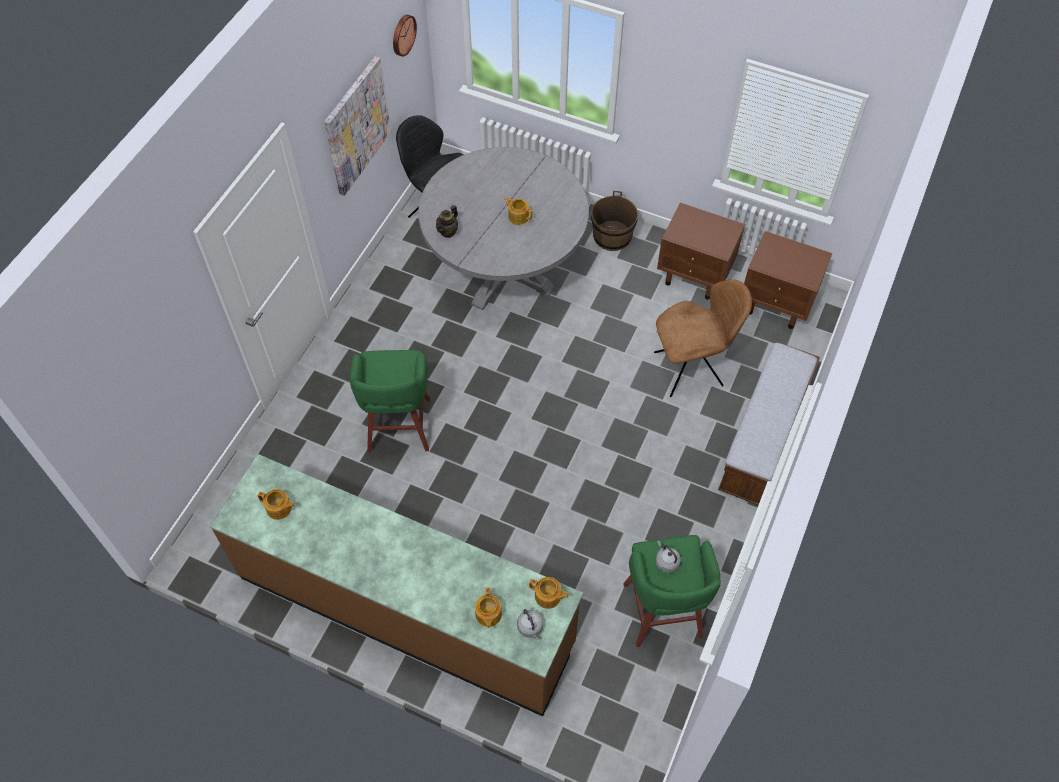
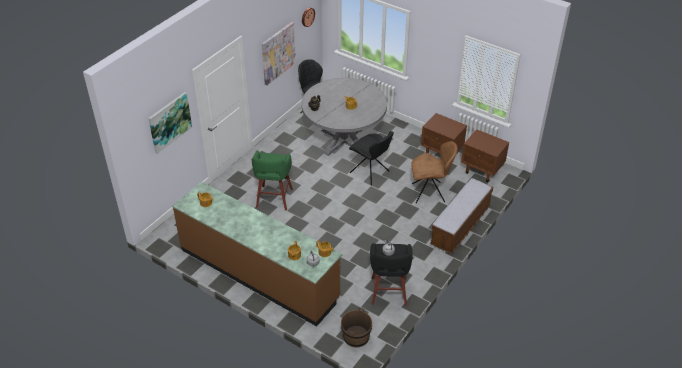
camera: 10 degrees right, 15 degrees down
(167, 349) = (169, 122): none -> picture
(571, 338) = (370, 172): none -> black chair
(612, 236) = (402, 132): brown bucket -> brown bucket (356, 337)
(662, 613) = (388, 292): green stool -> black stool

